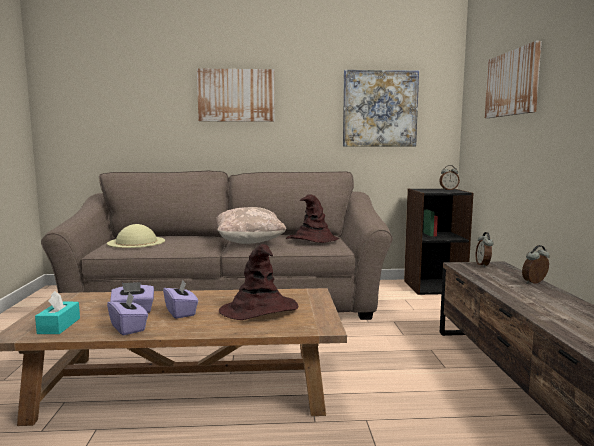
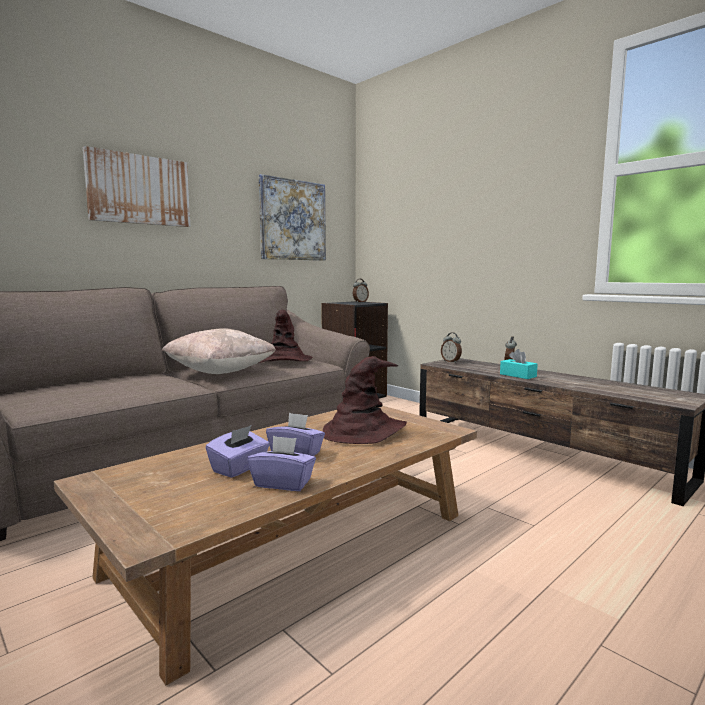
camera: 40 degrees left, 0 degrees up
(59, 326) = (185, 510): turquoise tissue box -> turquoise tissue box (518, 375)
(136, 242) = (66, 392): beige hat -> none
(512, 83) = (431, 204): picture -> none

